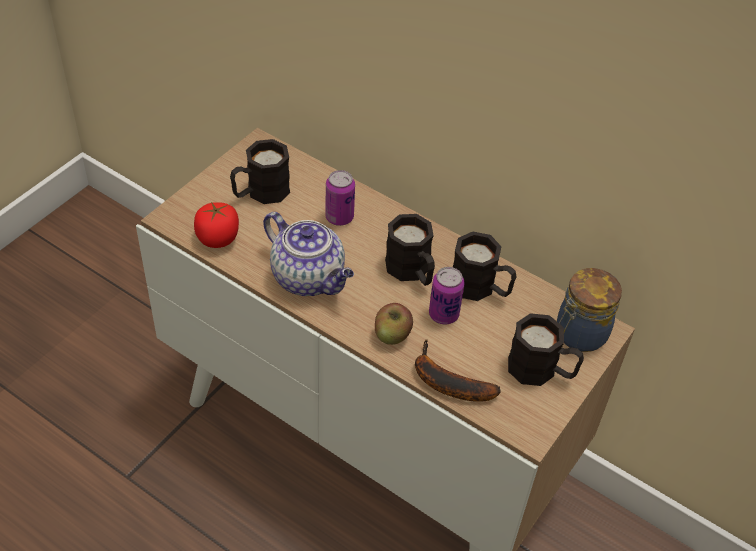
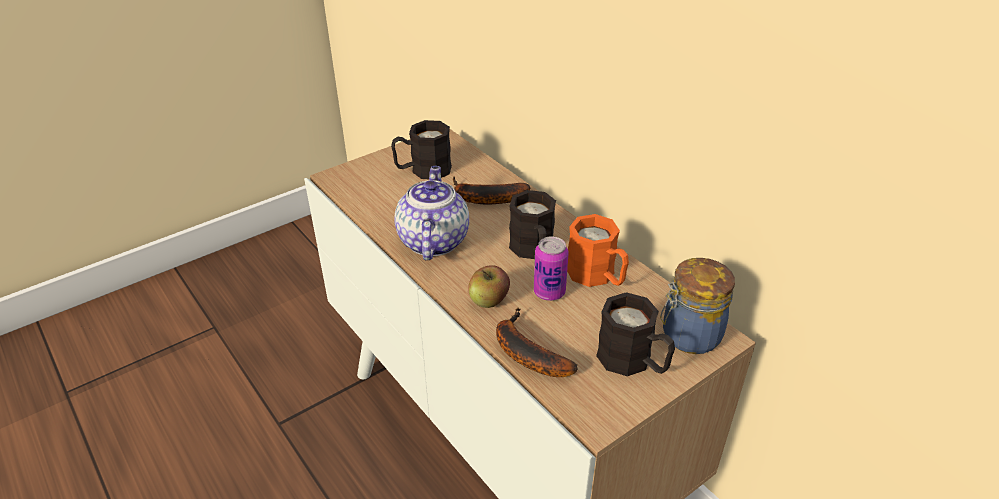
camera: 20 degrees right, 10 degrees down
(218, 238) = (367, 197): tomato -> none
(309, 278) = (432, 240): teapot -> teapot turned 150 degrees counterclockwise
(339, 217) = (484, 198): can -> banana
(480, 288) = (597, 276): black mug -> orange mug

